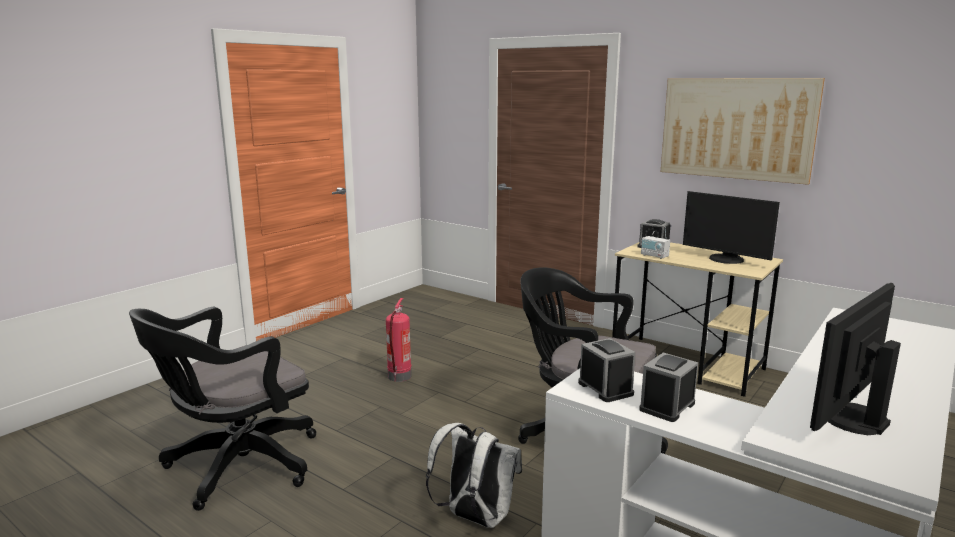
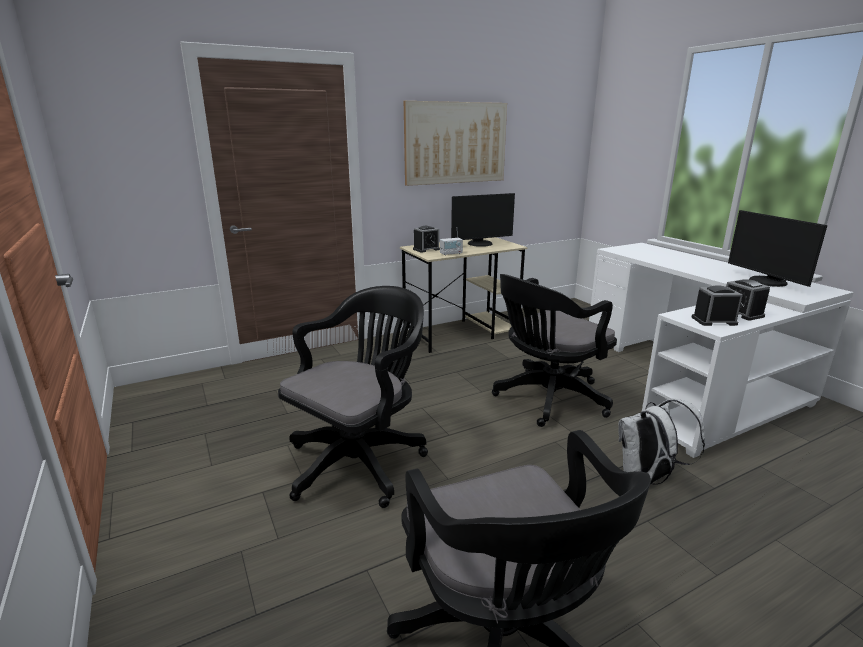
camera: 65 degrees left, 5 degrees up
(399, 377) = (361, 460): fire extinguisher -> black office chair

